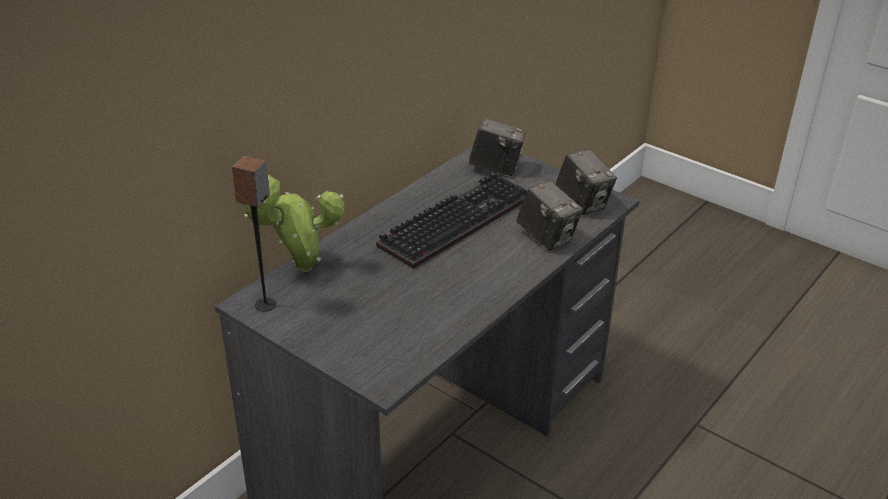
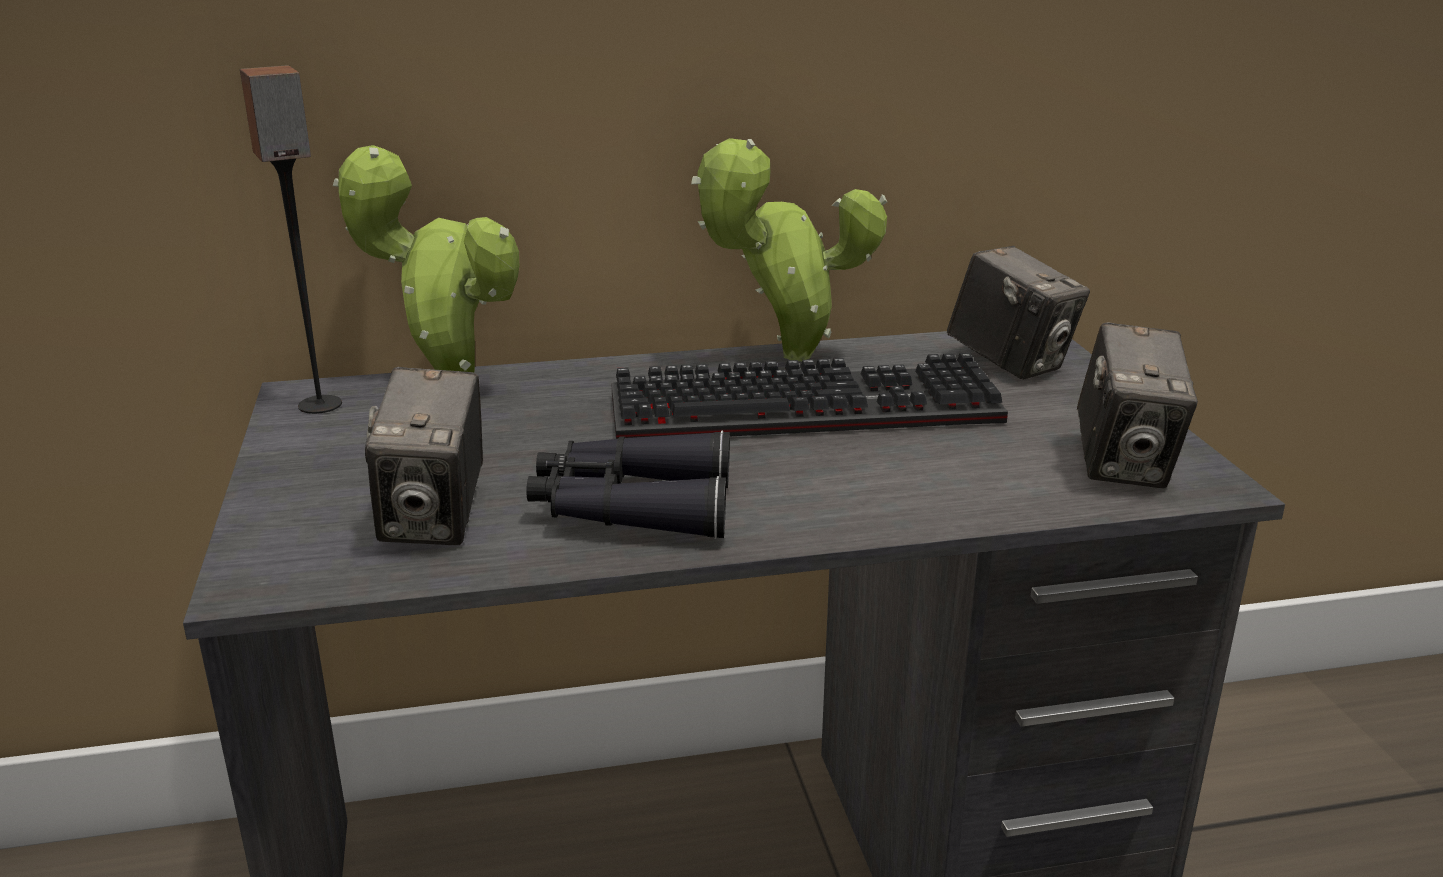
camera: 40 degrees right, 10 degrees down
(413, 198) = (786, 358): none -> potted plant
(459, 293) = (631, 507): none -> black binoculars
(547, 237) = (954, 489): camera -> camera (435, 520)

